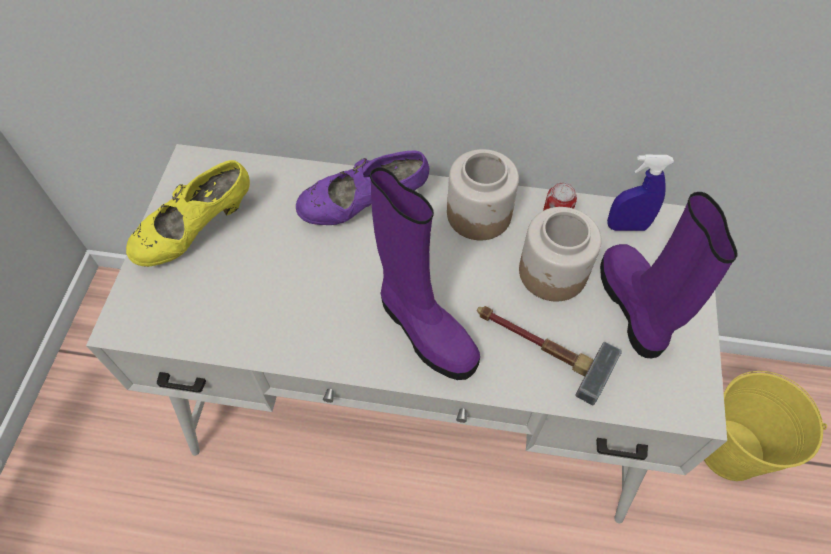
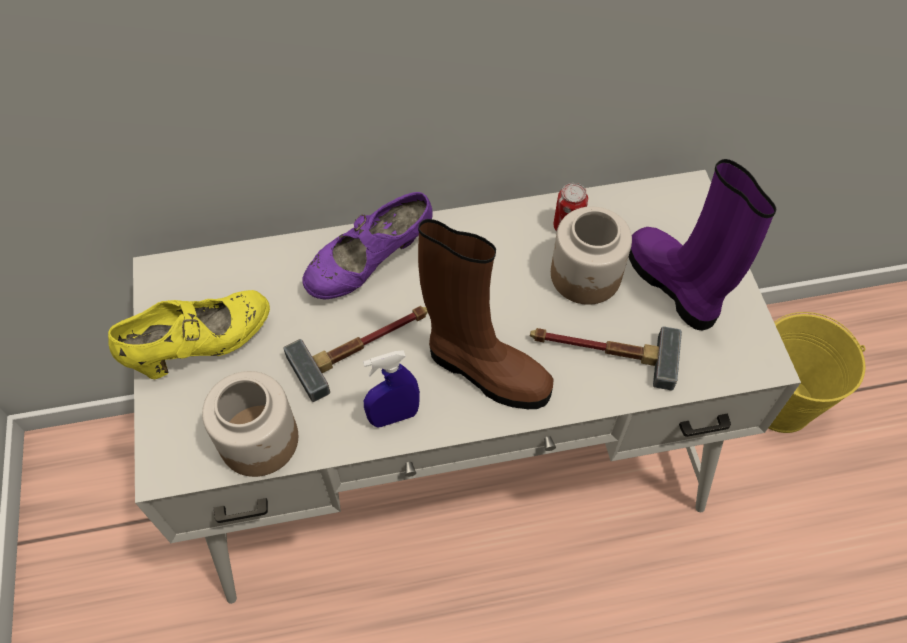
camera: 20 degrees left, 0 degrees up
(196, 232) = (202, 346): yellow shoe -> yellow shoe turned 150 degrees counterclockwise
(329, 274) = (364, 346): none -> hammer
(424, 330) = (485, 371): purple boot -> brown boot
(479, 214) = (491, 238): jar -> jar (259, 439)
(627, 226) = (637, 209): blue spray bottle -> blue spray bottle (394, 416)

